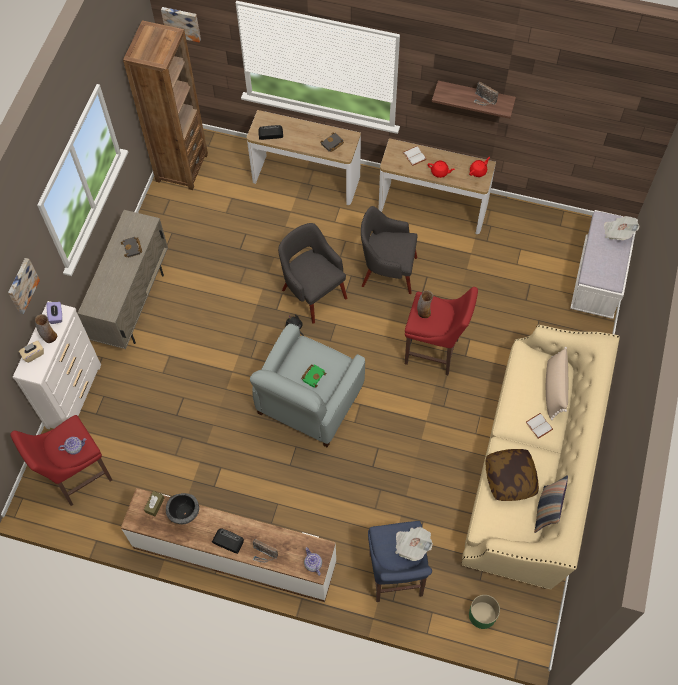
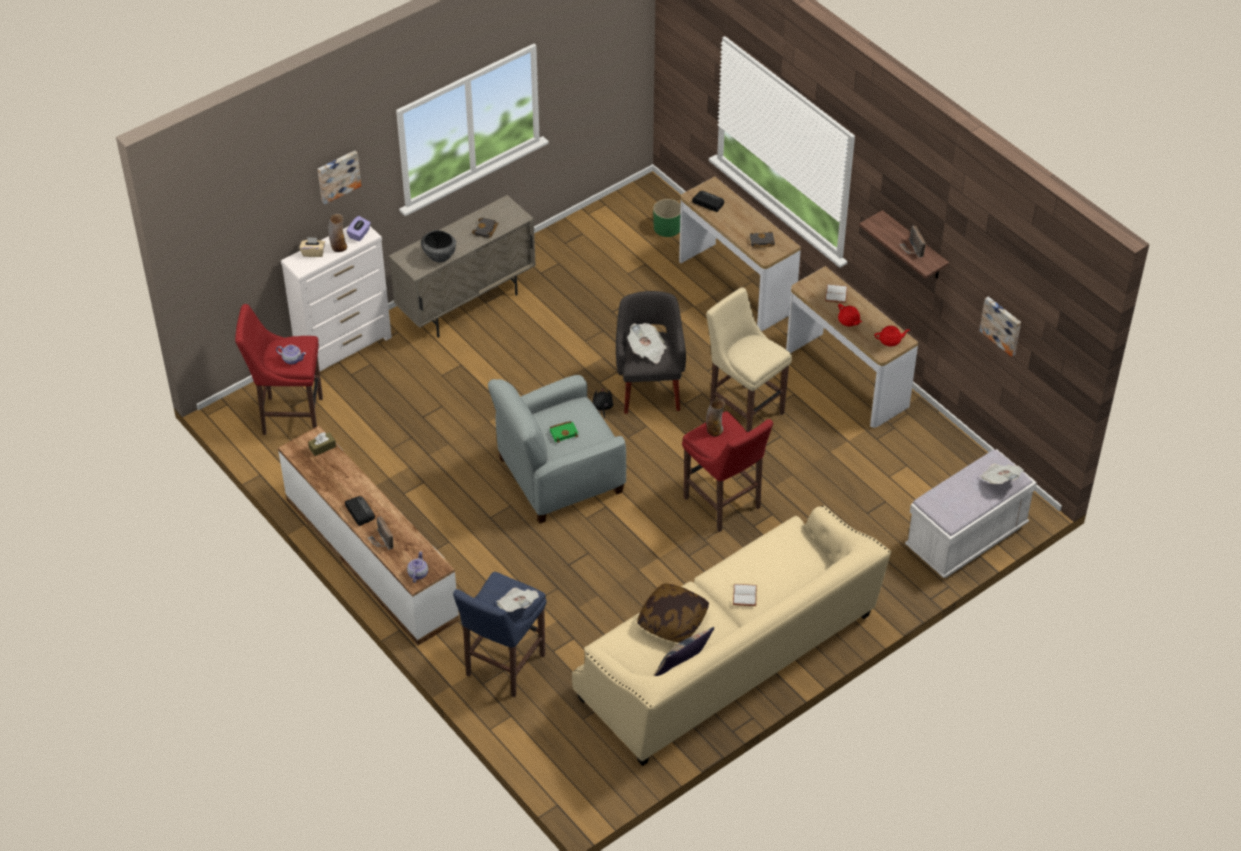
camera: 35 degrees right, 15 degrees down
(181, 23) = (675, 43): picture -> picture (1002, 325)
(181, 167) = (620, 212): brown bookcase -> none
(185, 514) = (342, 469): bowl -> bowl (440, 257)
(311, 272) = (647, 350): none -> newspaper
(388, 271) = (744, 410): grey armchair -> beige stool
(482, 615) = (557, 748): green planter -> green planter (667, 228)
(554, 389) = (792, 575): beige pillow -> none

